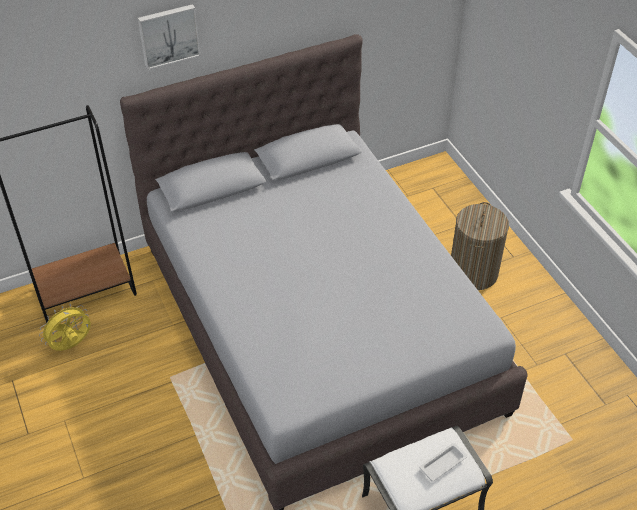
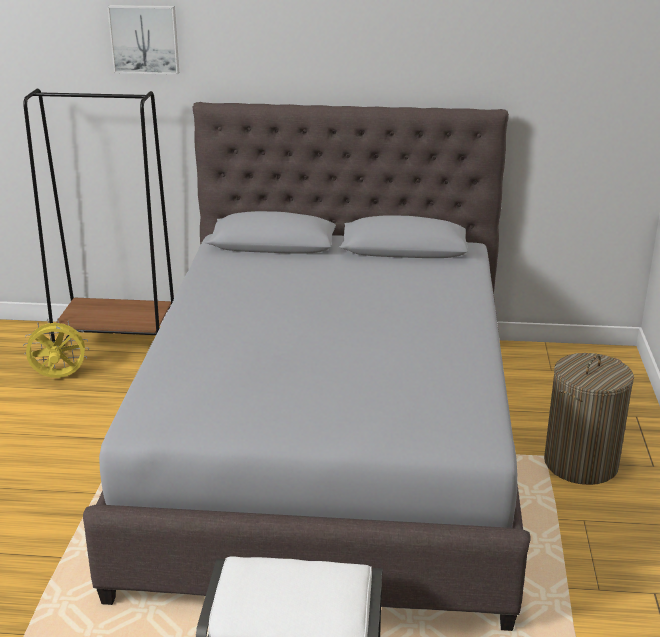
camera: 30 degrees right, 20 degrees down
(168, 35) = (266, 43): picture -> picture (145, 39)
(443, 463) = (316, 593): white tray -> none

